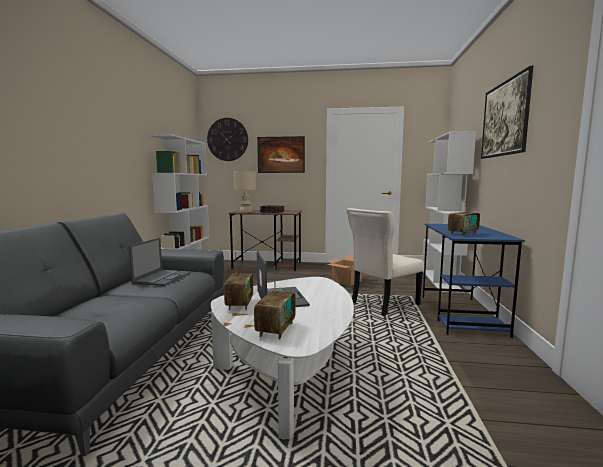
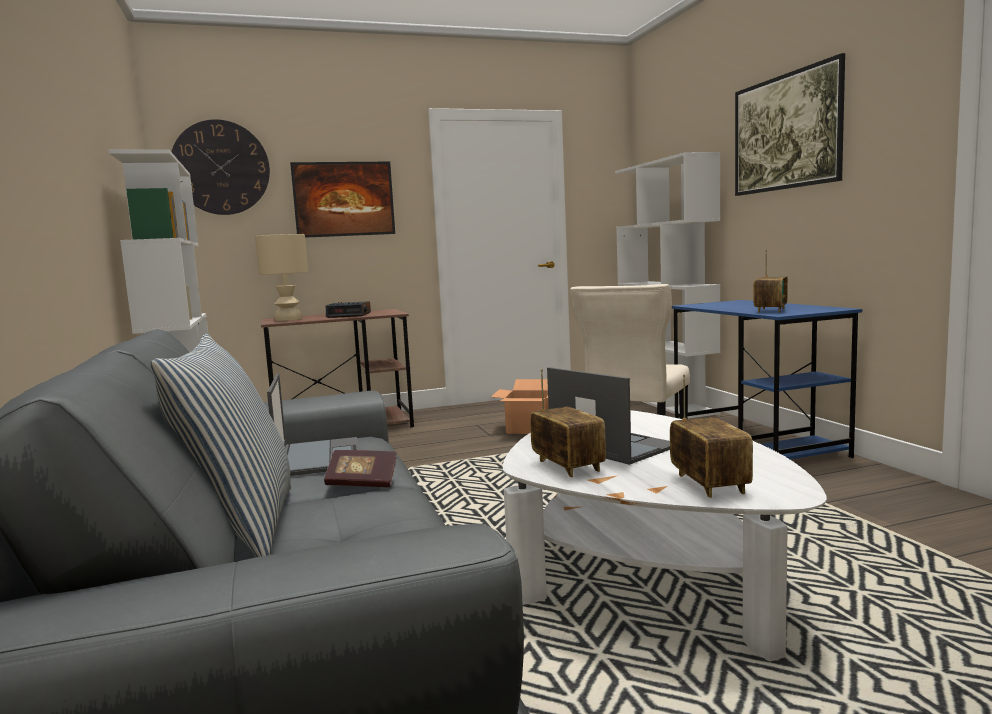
camera: 25 degrees left, 0 degrees up
(82, 301) = (242, 526): none -> pillow
(152, 292) = (362, 483): none -> book

